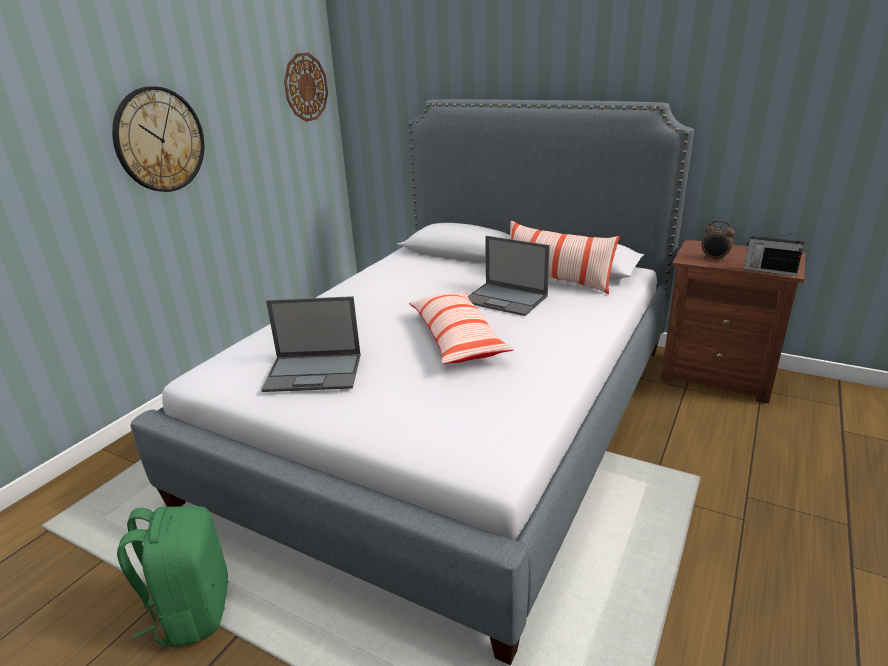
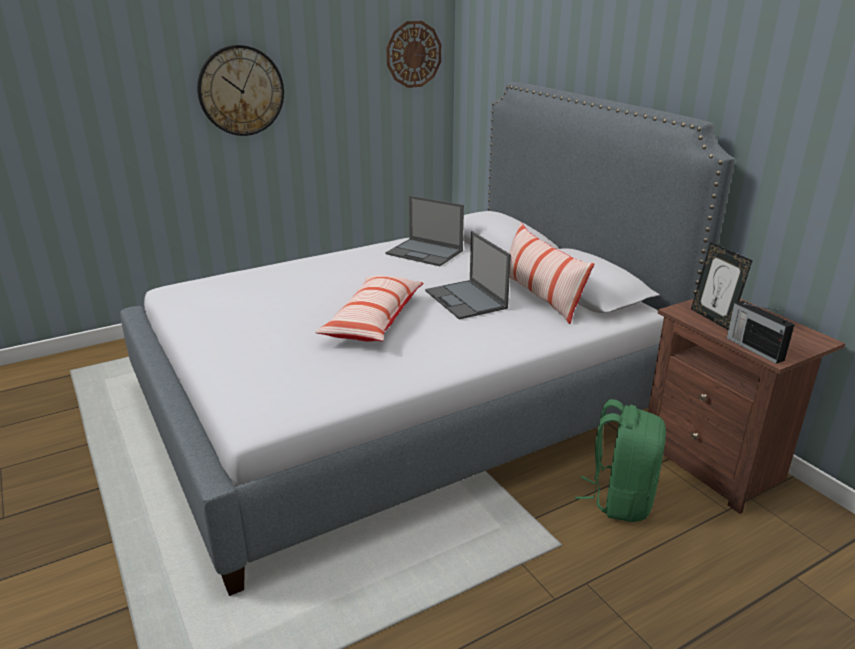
camera: 30 degrees right, 0 degrees up
(192, 611) = (92, 460): green backpack -> green backpack (620, 499)
(315, 372) = (237, 311): laptop -> laptop (425, 253)
(714, 259) = (713, 319): alarm clock -> picture frame

